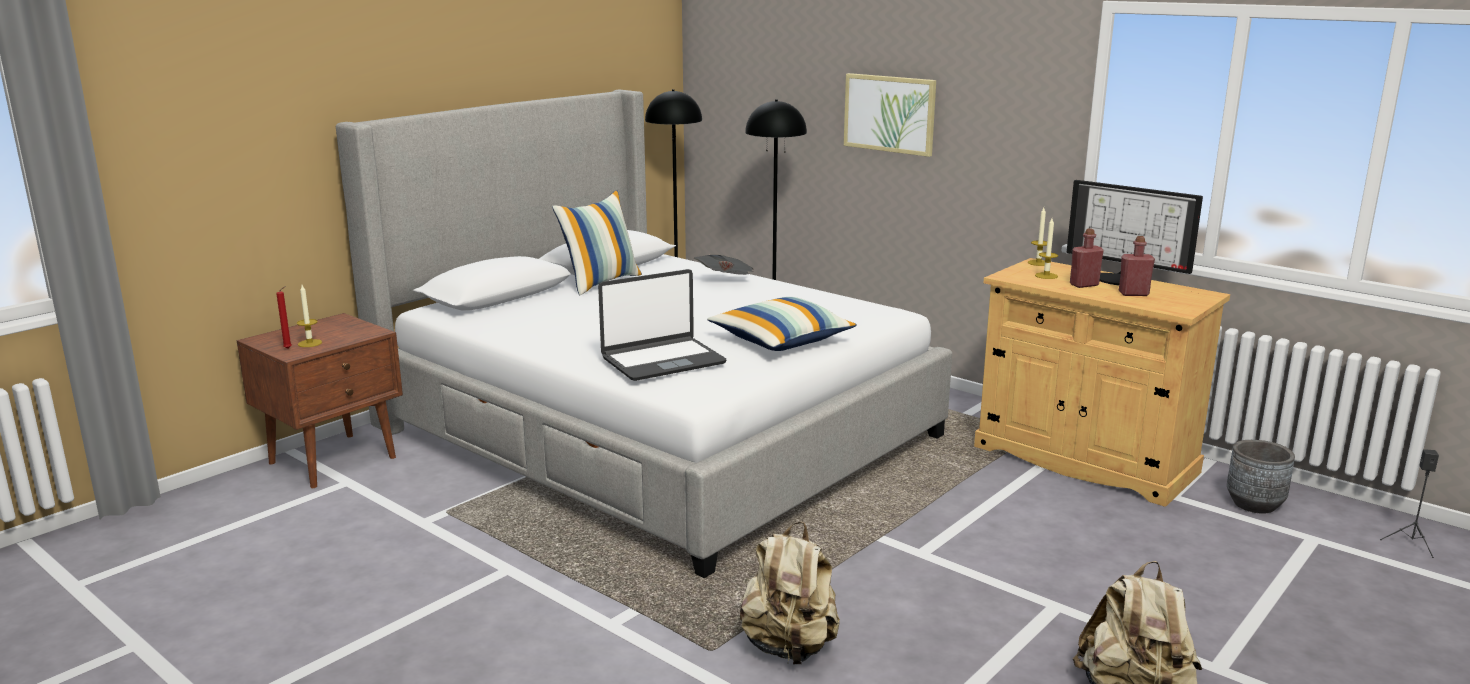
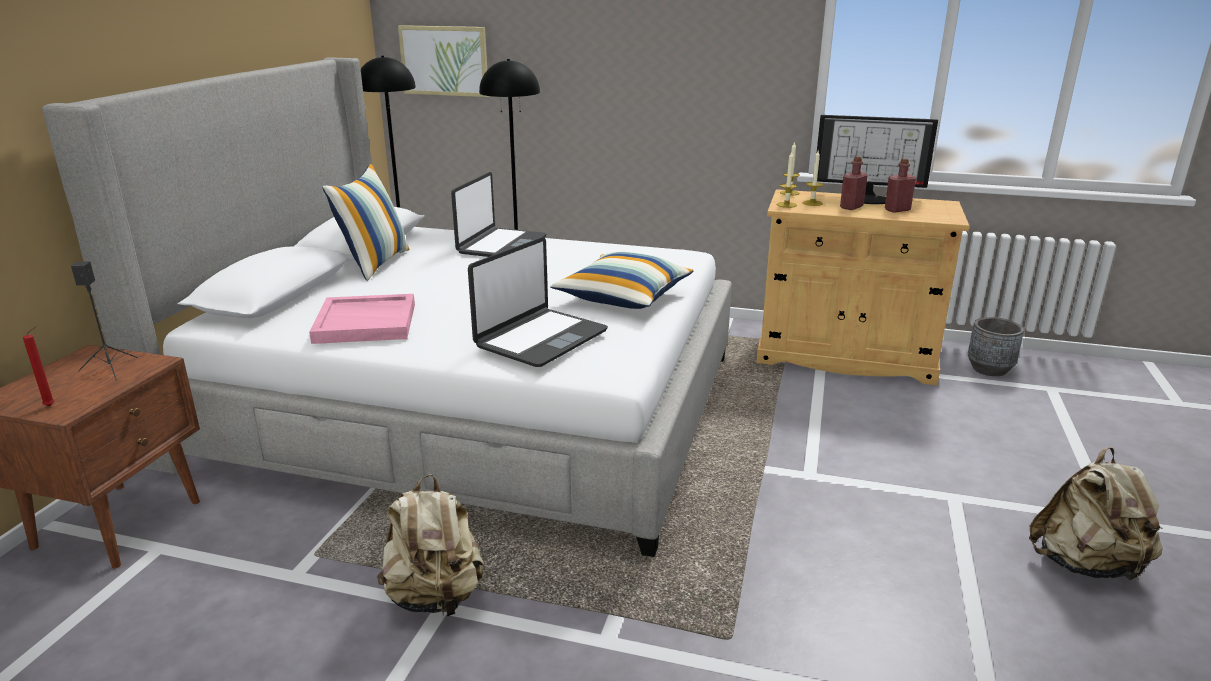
camera: 25 degrees left, 5 degrees up
(310, 343) = (76, 393): candle -> candle (786, 205)
(543, 327) = (366, 322): none -> pink tray
(726, 281) = (501, 245): newspaper -> laptop
(789, 647) = (794, 610): beige backpack -> beige backpack (435, 597)
(889, 113) = (616, 67): picture -> picture (444, 61)
(1411, 543) = (1108, 378): black speaker -> black speaker (111, 369)

